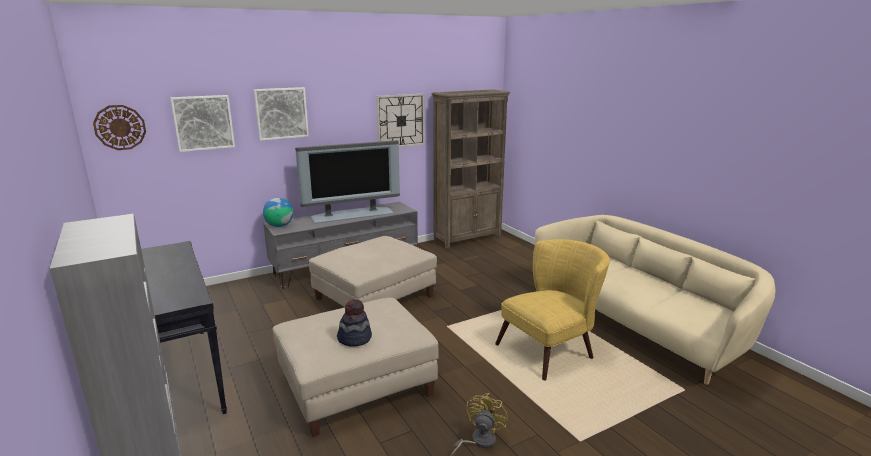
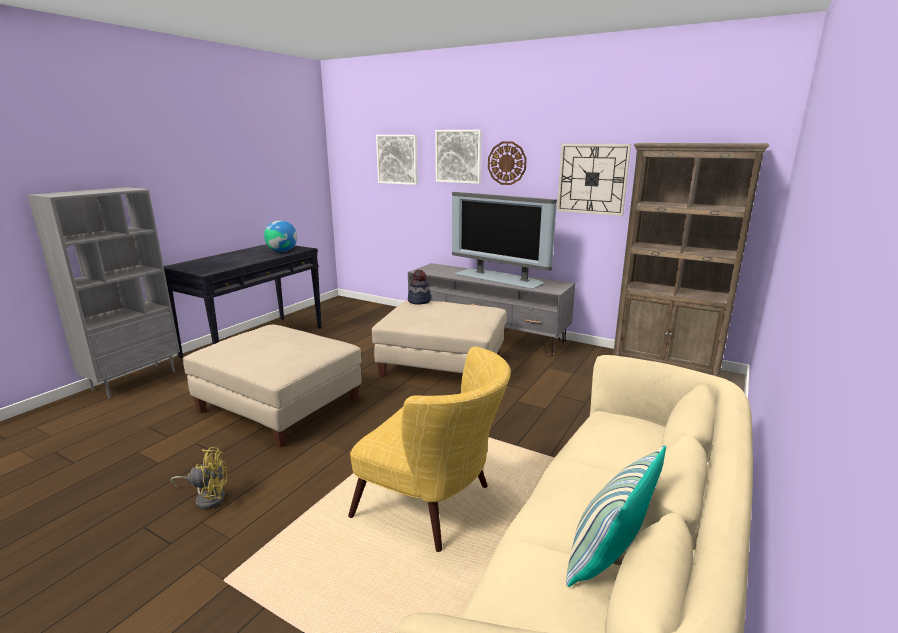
camera: 60 degrees right, 0 degrees up
(120, 127) = (348, 157): wall clock -> wall clock (507, 163)
(279, 225) = (431, 267): globe -> globe (282, 251)
(354, 338) = (251, 351): hat -> hat (419, 301)
(675, 291) = (607, 558): none -> pillow

